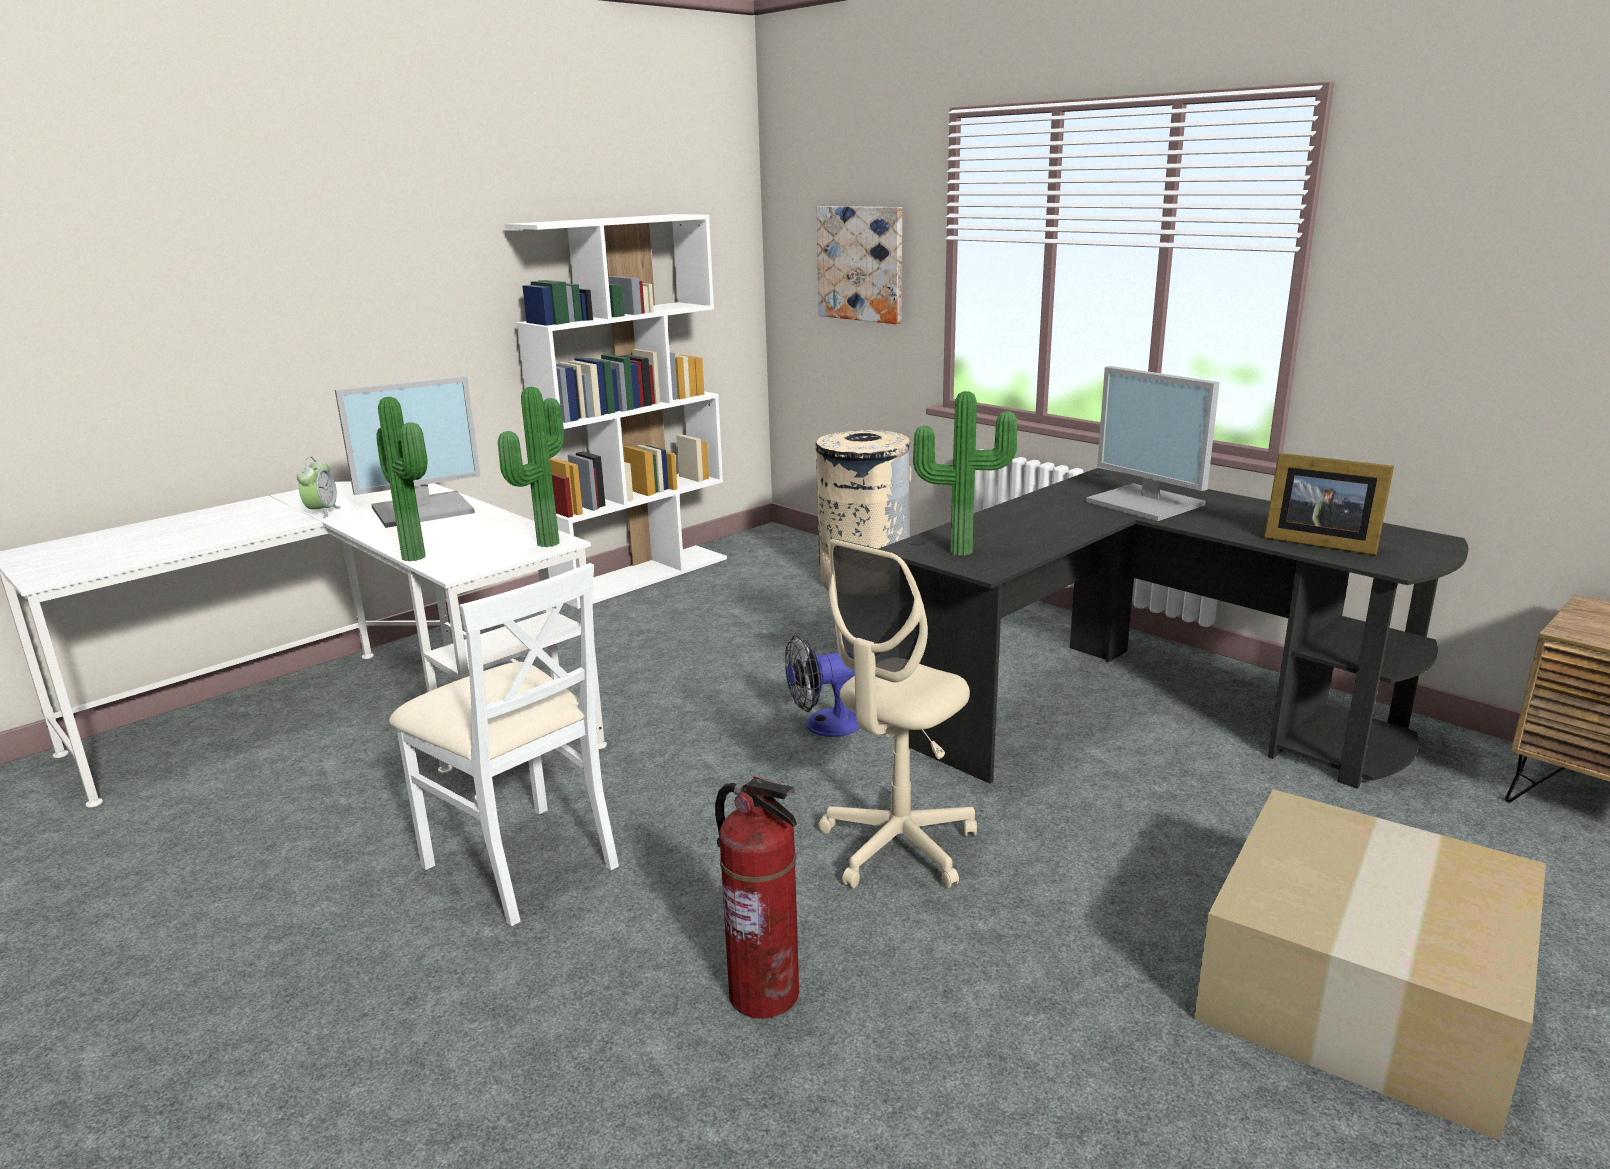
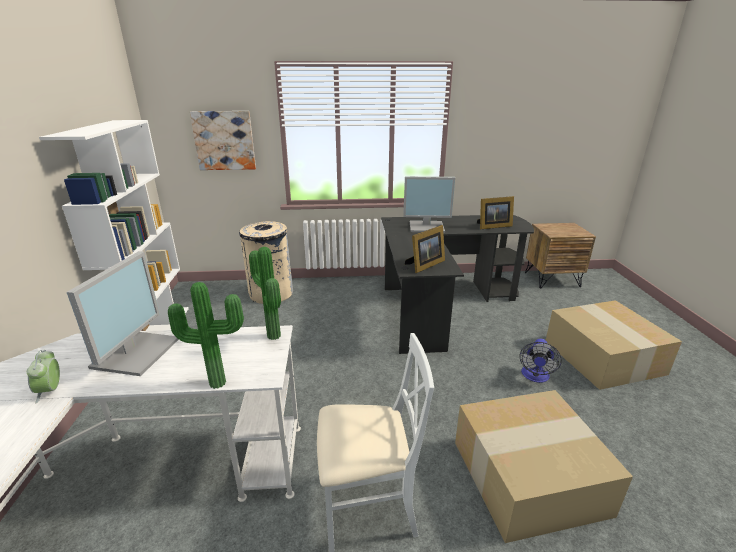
camera: 50 degrees left, 5 degrees up
(322, 512) = (51, 391): alarm clock -> alarm clock turned 150 degrees counterclockwise
(764, 994) = (529, 475): fire extinguisher -> cardboard box
(823, 725) = (365, 362): fan -> fan (535, 377)
(898, 847) = (466, 392): beige office chair -> none
(961, 550) = (425, 265): potted plant -> picture frame

